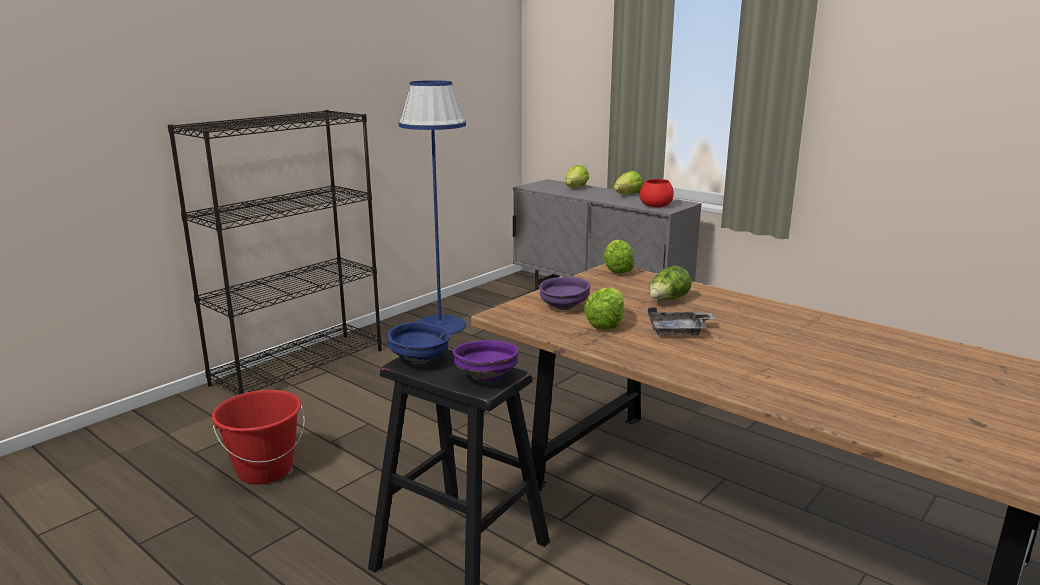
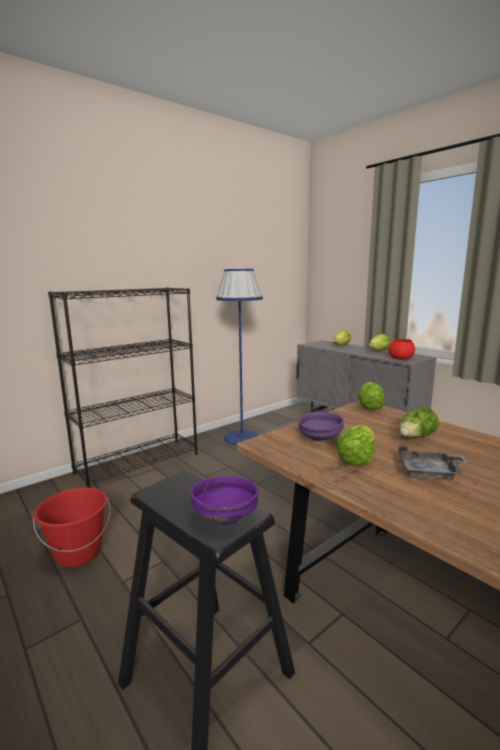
camera: 10 degrees right, 5 degrees down
(420, 359) = (170, 489): blue bowl -> none

